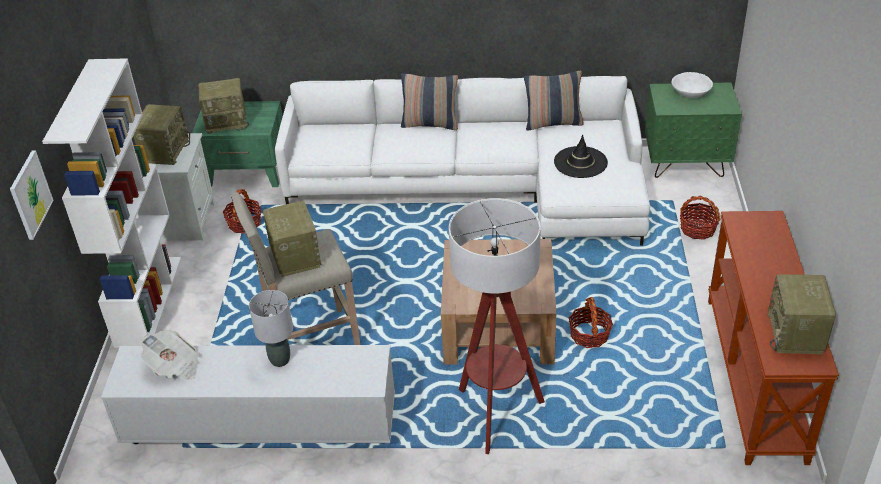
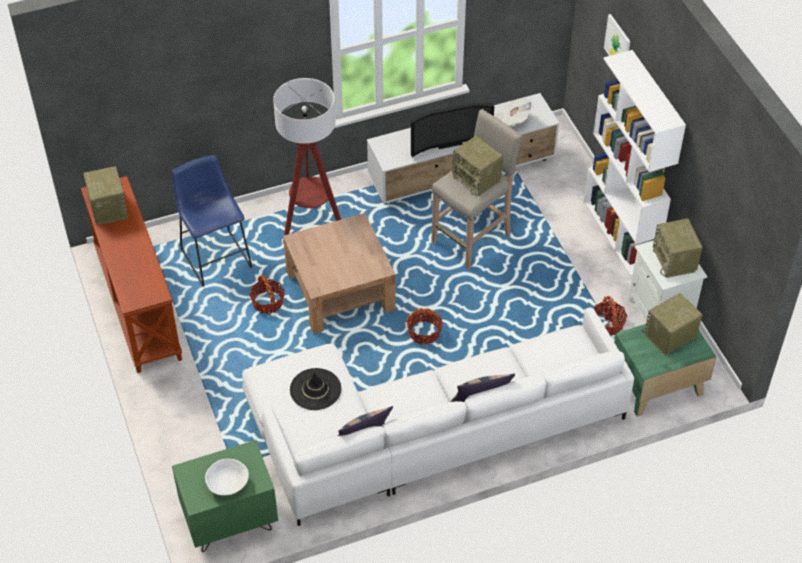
camera: 155 degrees right, 10 degrees up
(279, 360) = (448, 142): grey table lamp -> television
(640, 411) = (215, 255): none -> blue stool
(697, 229) = (203, 436): basket -> basket (424, 333)

